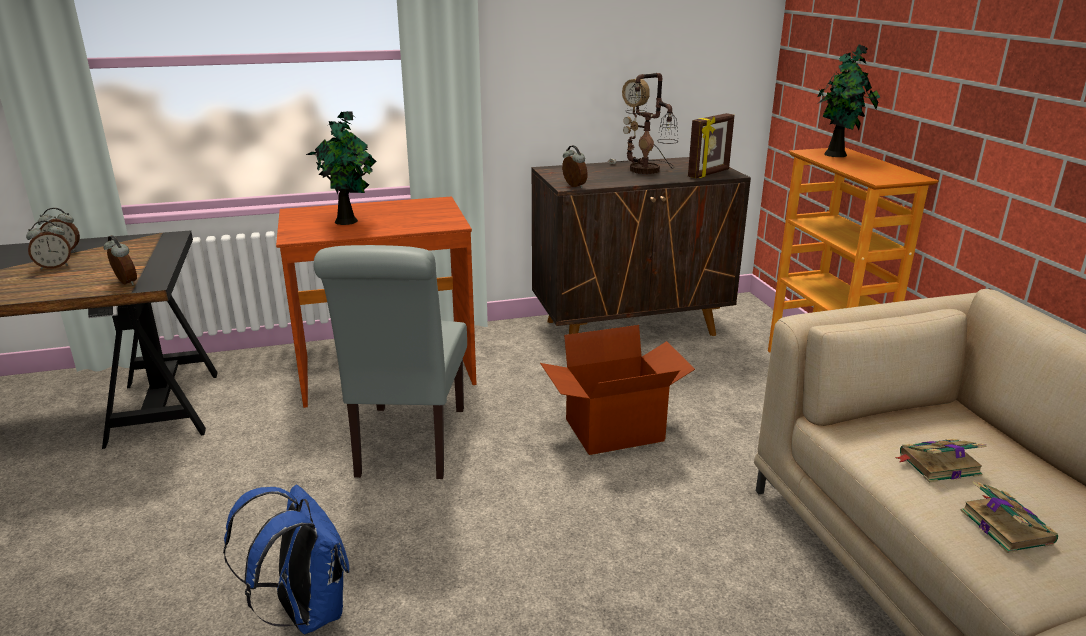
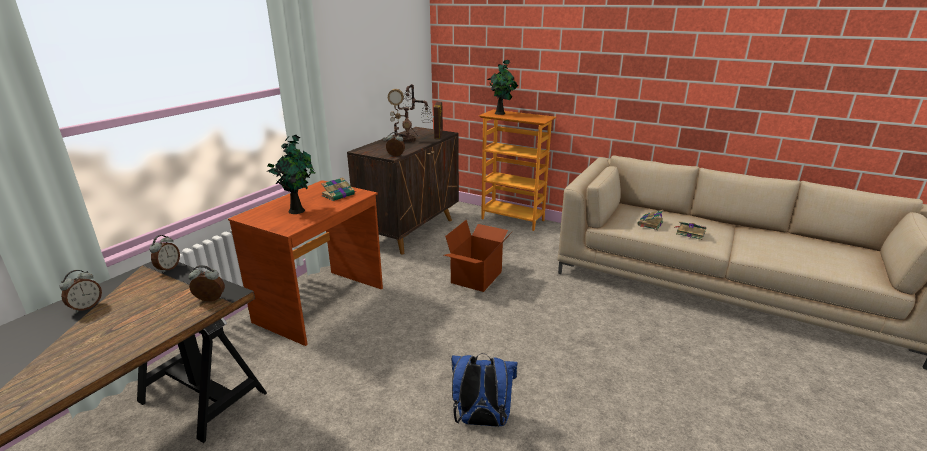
camera: 45 degrees left, 0 degrees up
(54, 266) = (110, 317): alarm clock -> alarm clock (168, 268)
(408, 446) = (400, 331): grey chair -> none
(424, 218) = (339, 195): none -> book

